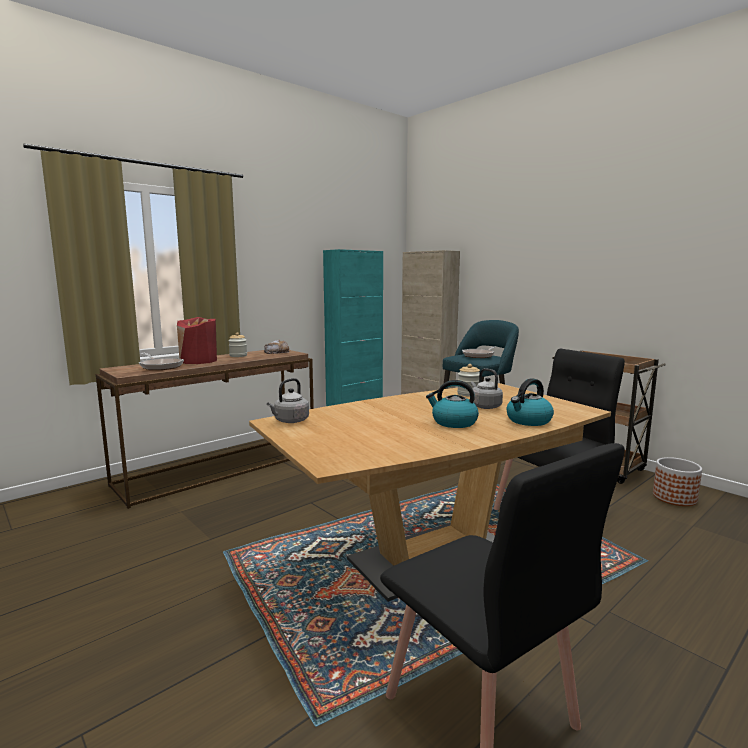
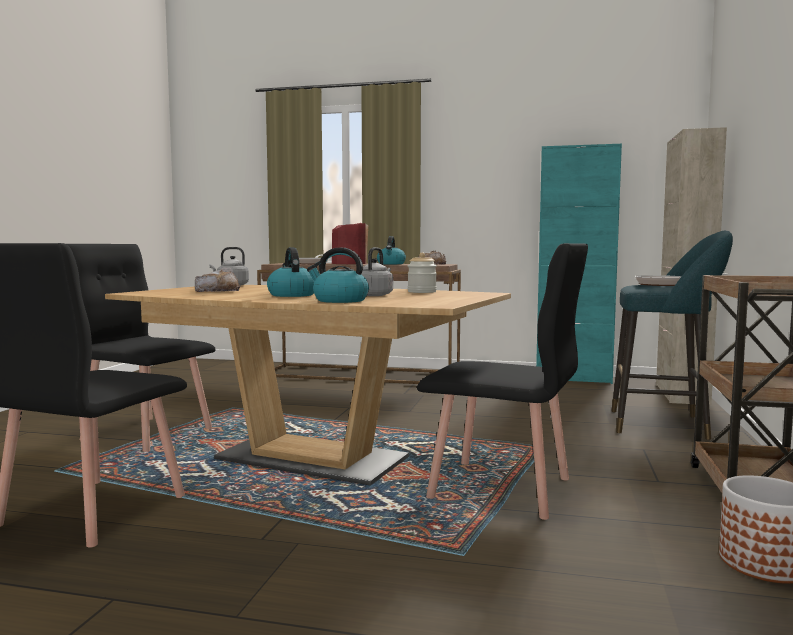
camera: 55 degrees right, 5 degrees down
(238, 356) = (391, 264): jar -> kettle
(245, 625) = (147, 433): none -> black chair
(368, 435) = (217, 291): none -> bread

